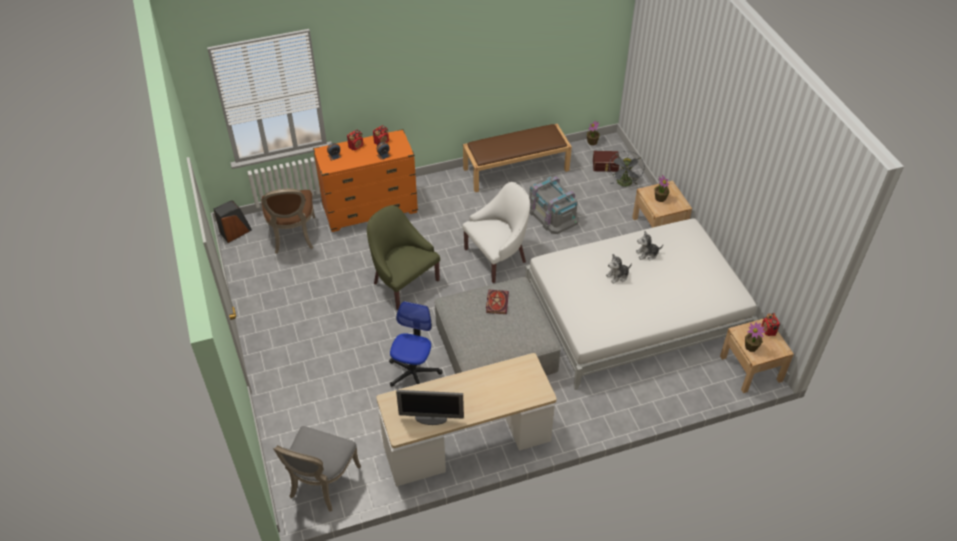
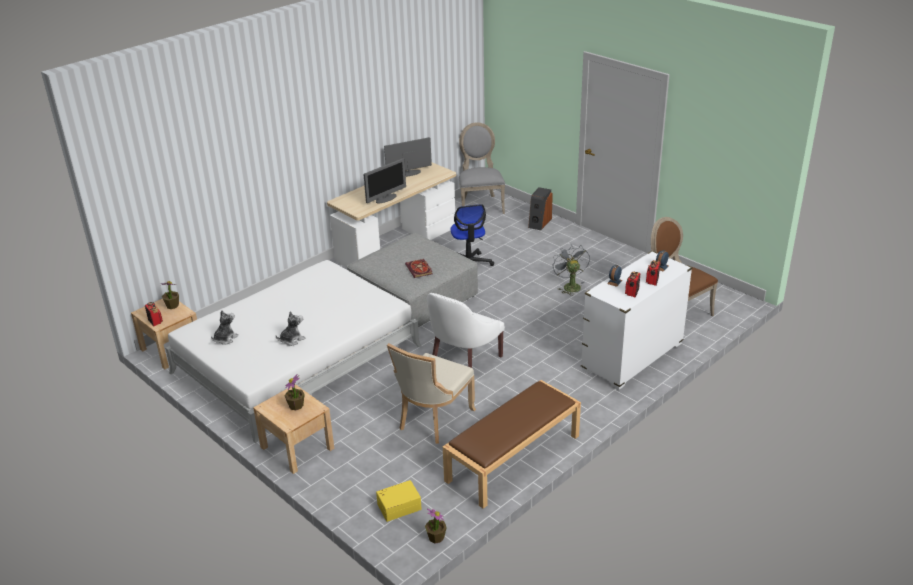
camera: 155 degrees right, 15 degrees down
(236, 232) = (730, 299): speaker -> speaker (539, 223)
(370, 210) = (632, 357): orange dresser -> white dresser
(403, 283) = (534, 312): green armchair -> none
(487, 374) = (386, 198): none -> monitor
(552, 213) = (433, 420): grey storage box -> beige chair
(605, 166) = (398, 506): brown storage box -> yellow storage box
(618, 276) = (315, 313): plush toy -> plush toy (225, 339)
(624, 184) = (361, 488): grey fan -> grey fan (570, 286)

